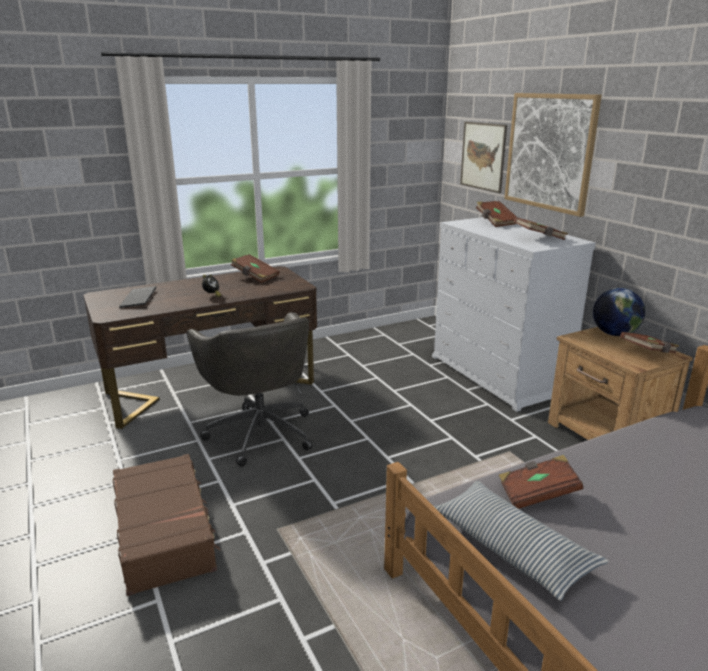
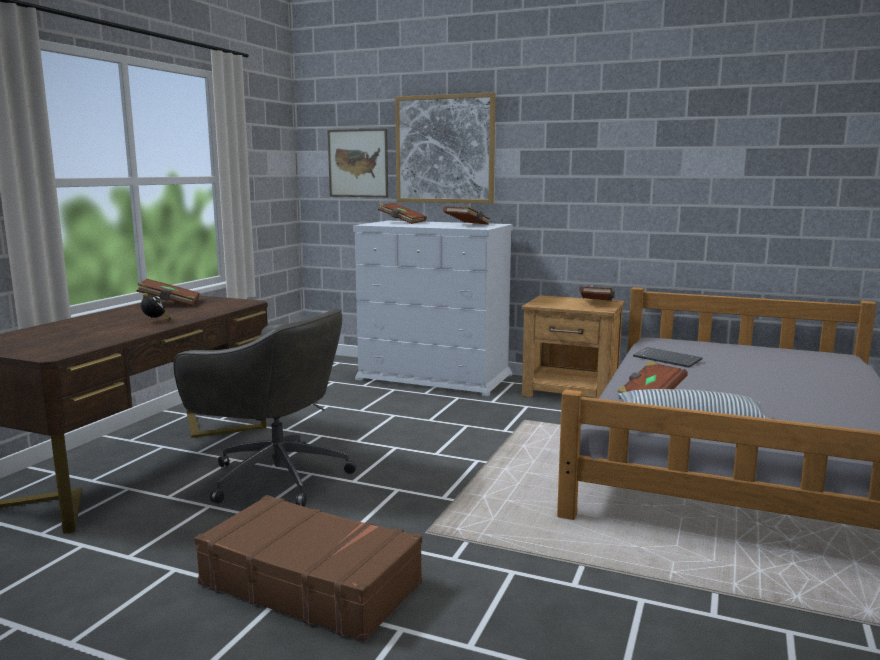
camera: 40 degrees left, 10 degrees down
(139, 298) = (55, 337): keyboard -> keyboard (668, 359)
(614, 334) = (555, 299): globe -> none

